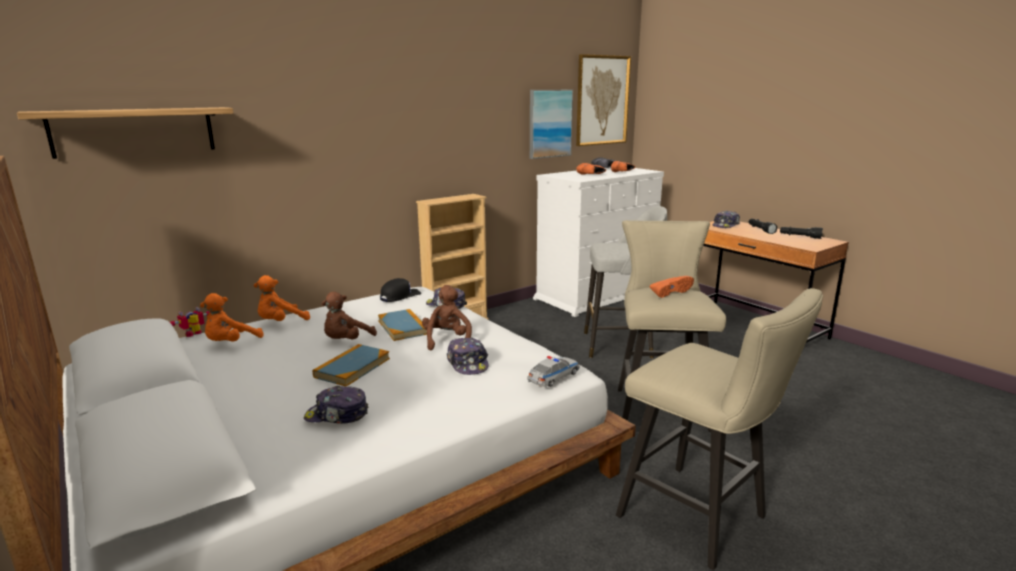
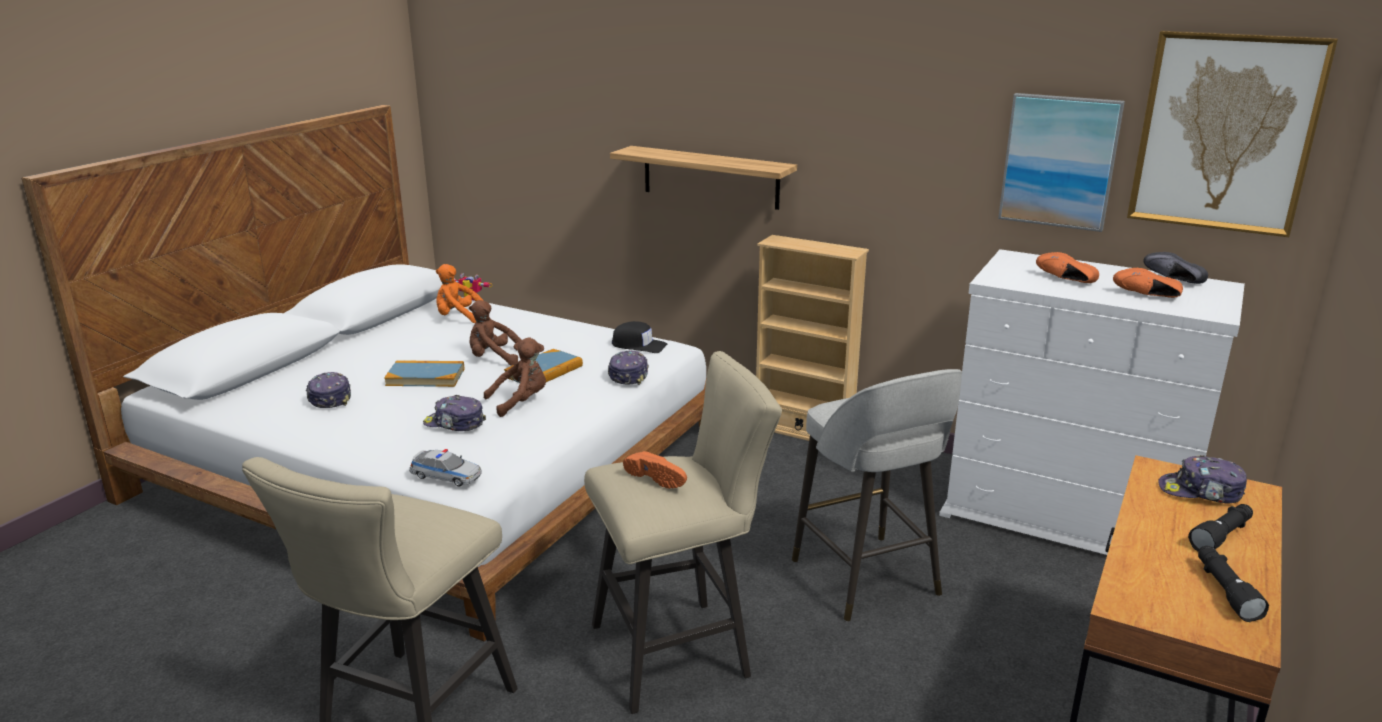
camera: 65 degrees right, 5 degrees up
(134, 131) = (502, 93): shelf -> shelf (710, 177)
(281, 322) = (520, 319): orange plush toy -> none
(468, 363) = (454, 423): cap -> cap turned 60 degrees clockwise

